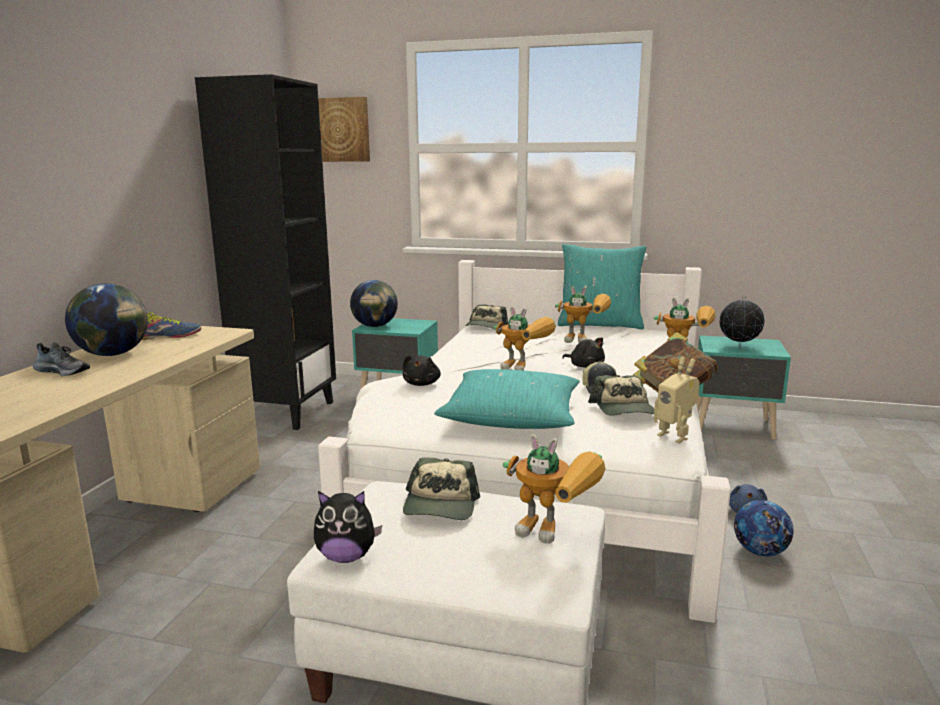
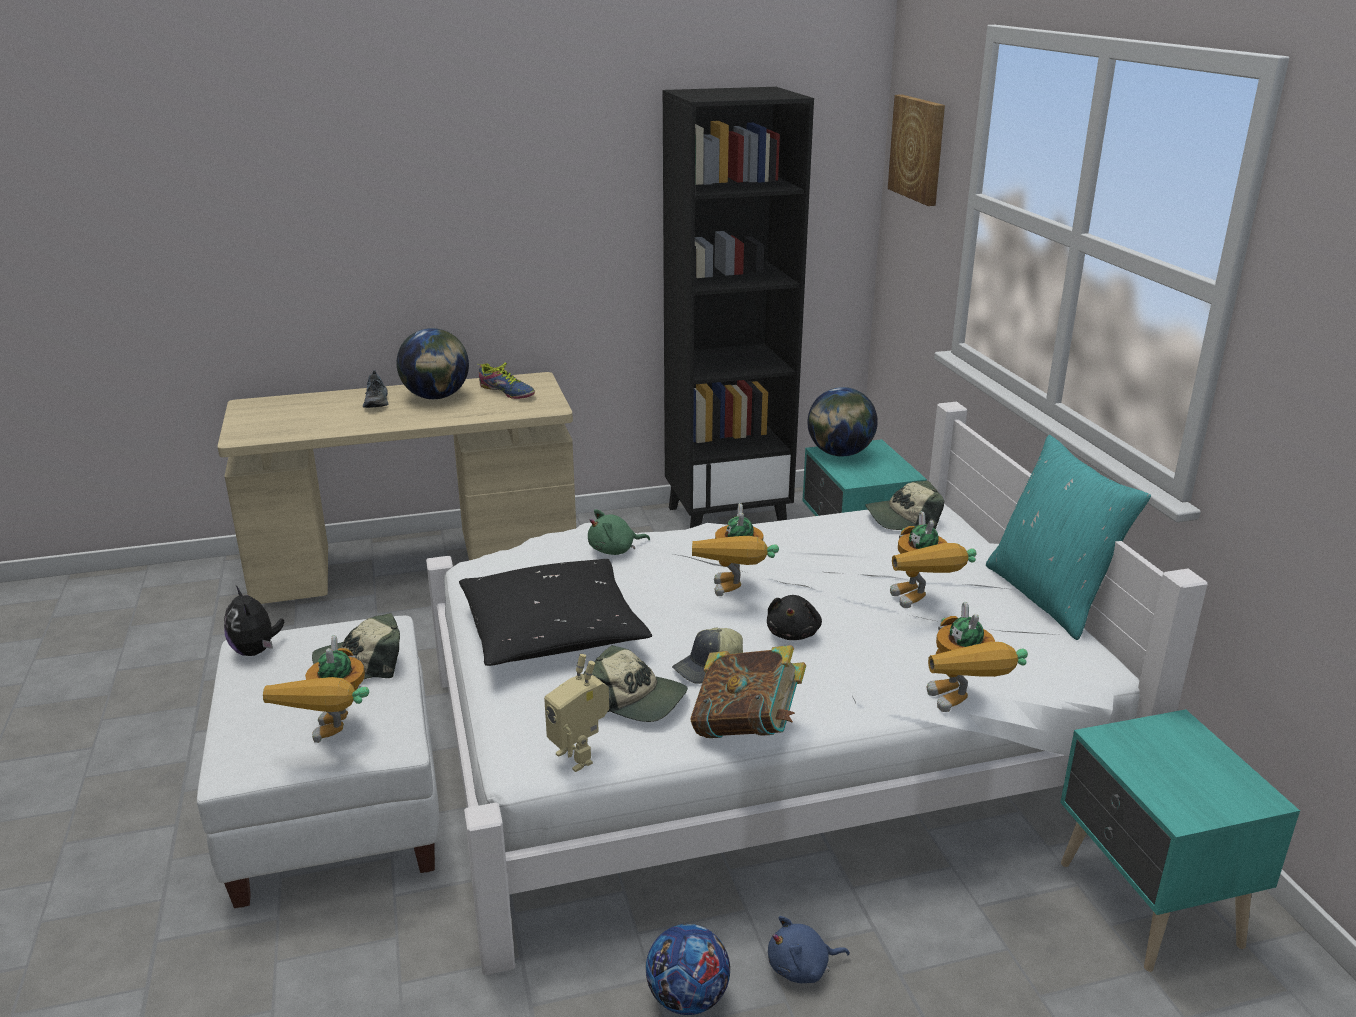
camera: 60 degrees right, 10 degrees up
(422, 384) = (614, 550): black plush toy -> green plush toy
(512, 417) = (553, 632): turquoise pillow -> black pillow
(624, 410) = (636, 700): cap -> cap turned 120 degrees counterclockwise
(675, 436) = (580, 755): toy robot -> toy robot turned 60 degrees counterclockwise
(738, 347) = (1162, 764): globe -> none

